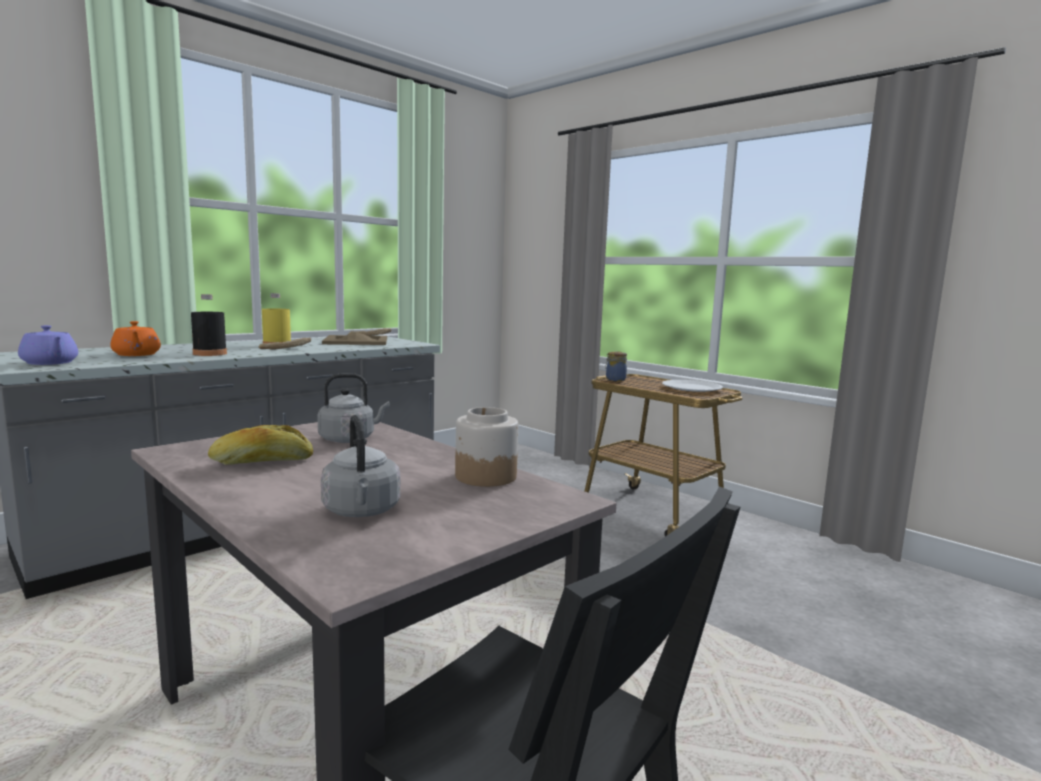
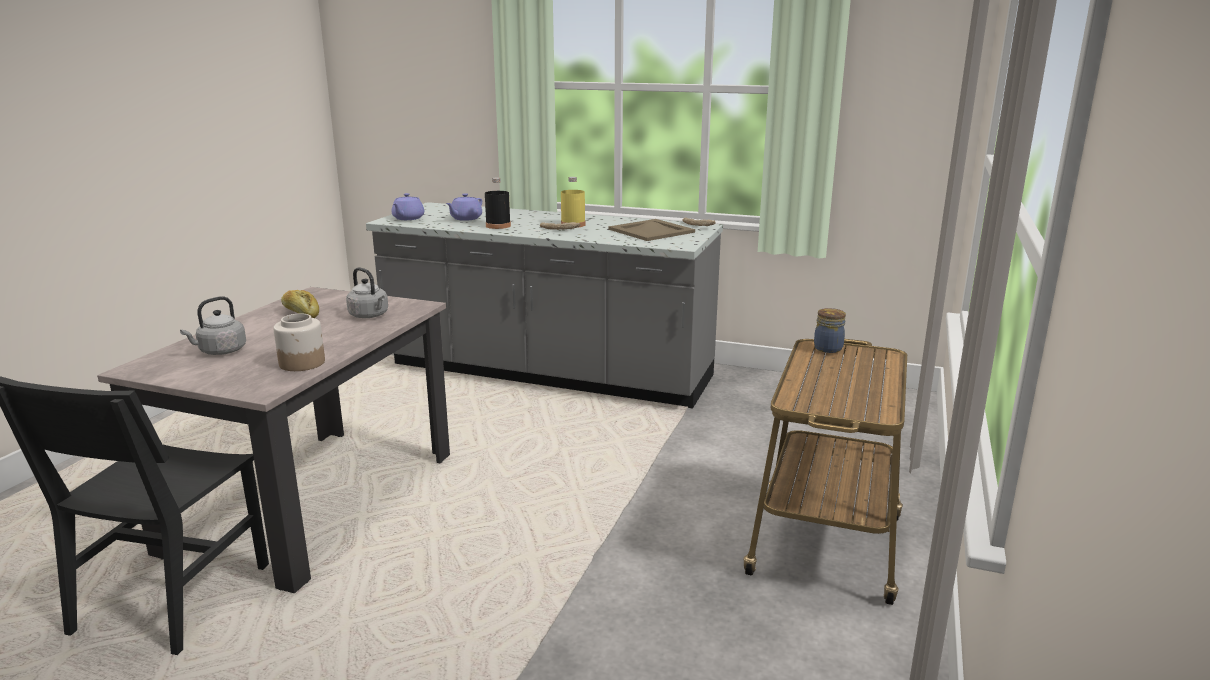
camera: 65 degrees right, 10 degrees up
(136, 355) = (465, 218): orange teapot -> purple teapot
(691, 387) = (855, 392): white plate -> none

